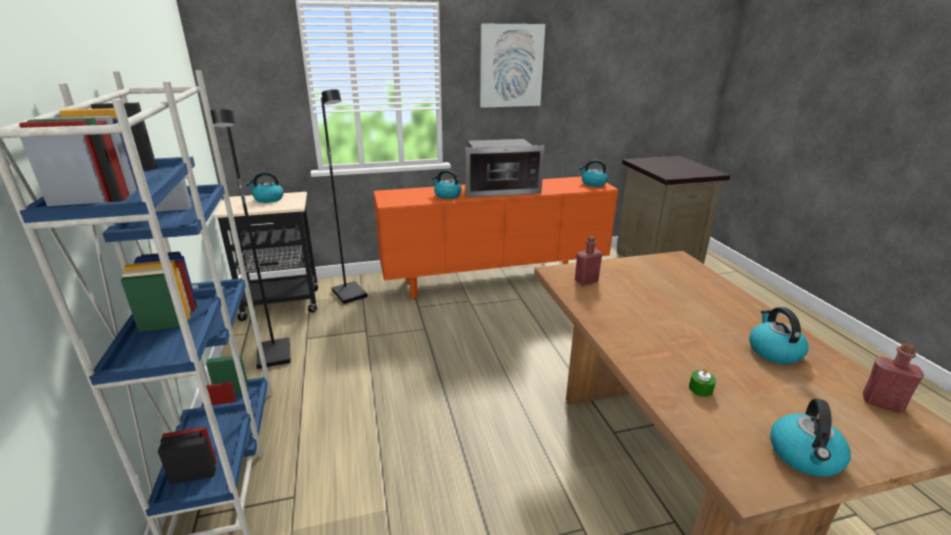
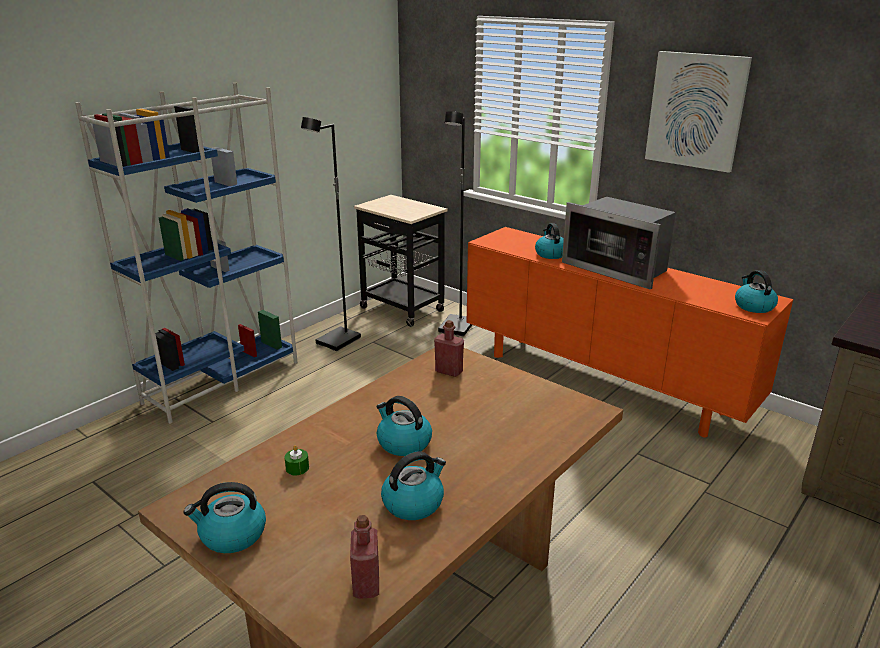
camera: 55 degrees right, 0 degrees up
(268, 199) = (408, 205): kettle -> kettle (403, 443)

